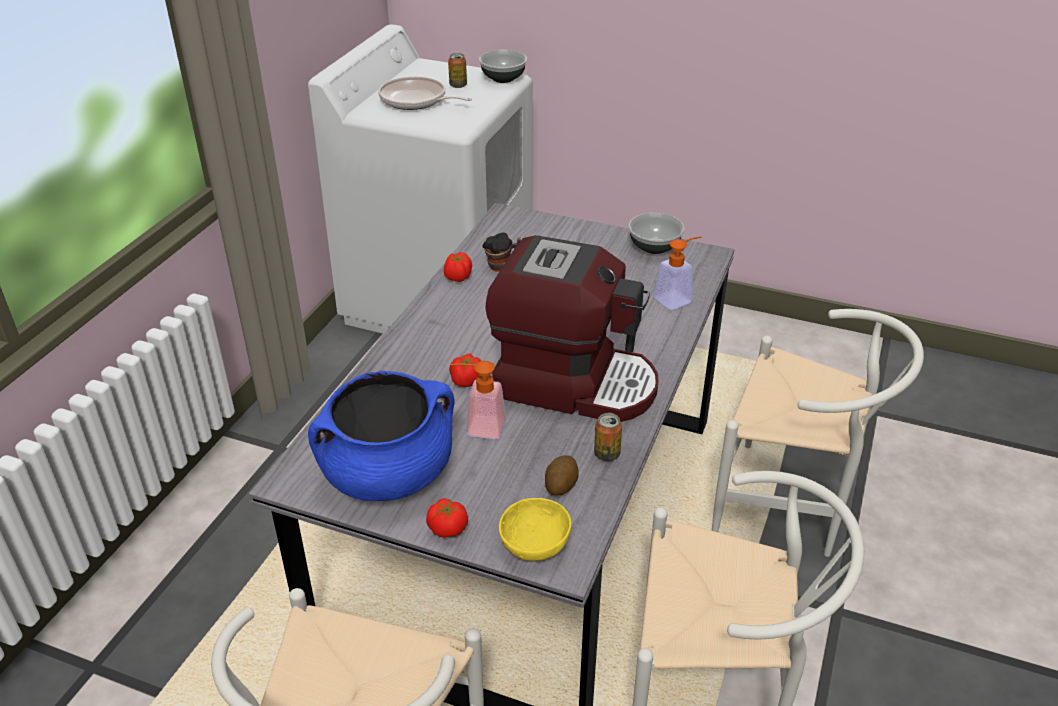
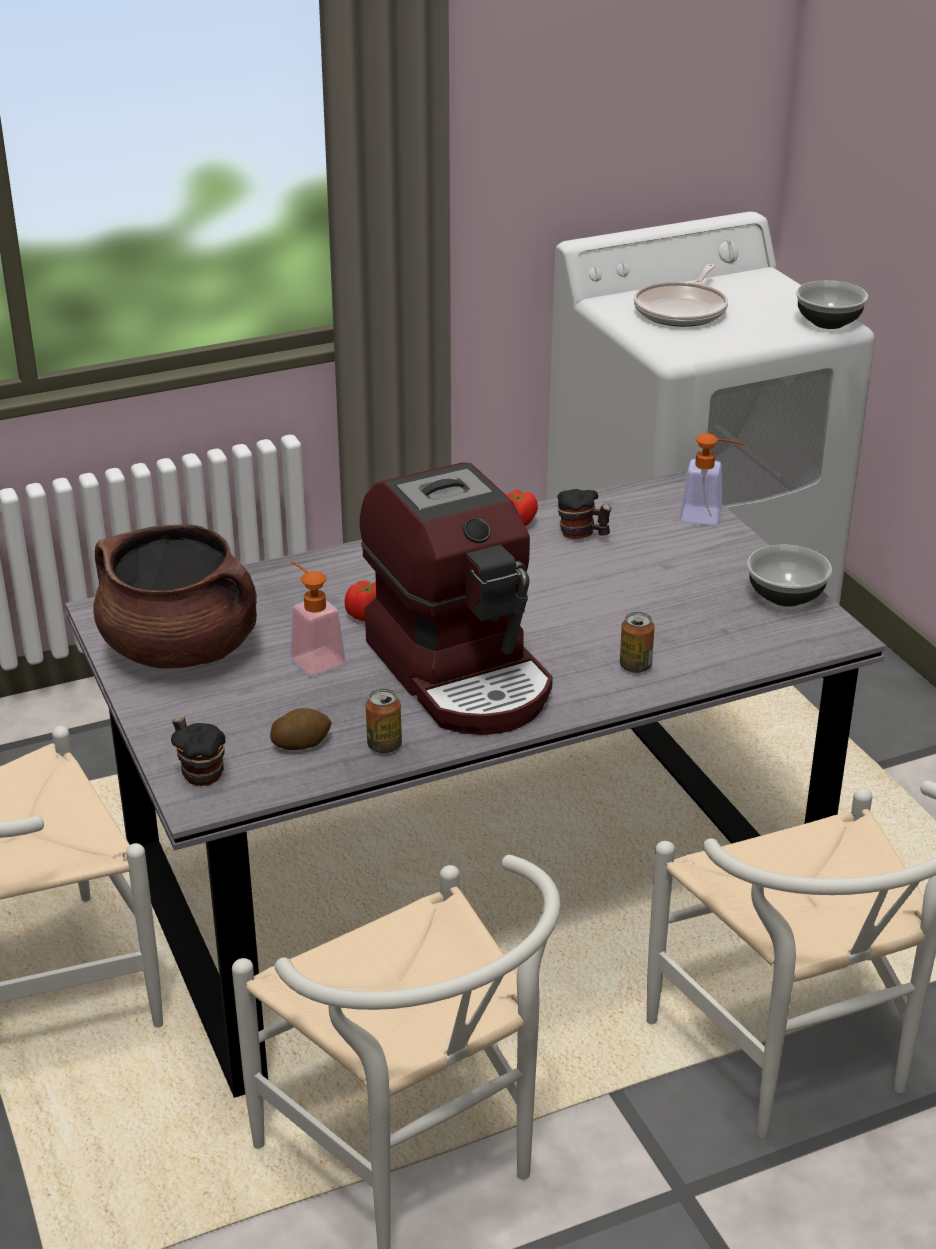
camera: 45 degrees right, 5 degrees down
(388, 474) = (182, 649): blue cooking pot -> brown cooking pot
(416, 100) = (682, 310): frying pan -> frying pan turned 135 degrees counterclockwise
(447, 529) = (156, 717): tomato -> none
(458, 85) = (759, 311): can -> can (635, 666)
(533, 545) = (199, 772): yellow bowl -> mug
(677, 298) = (715, 657): soap dispenser -> soap dispenser (709, 517)

